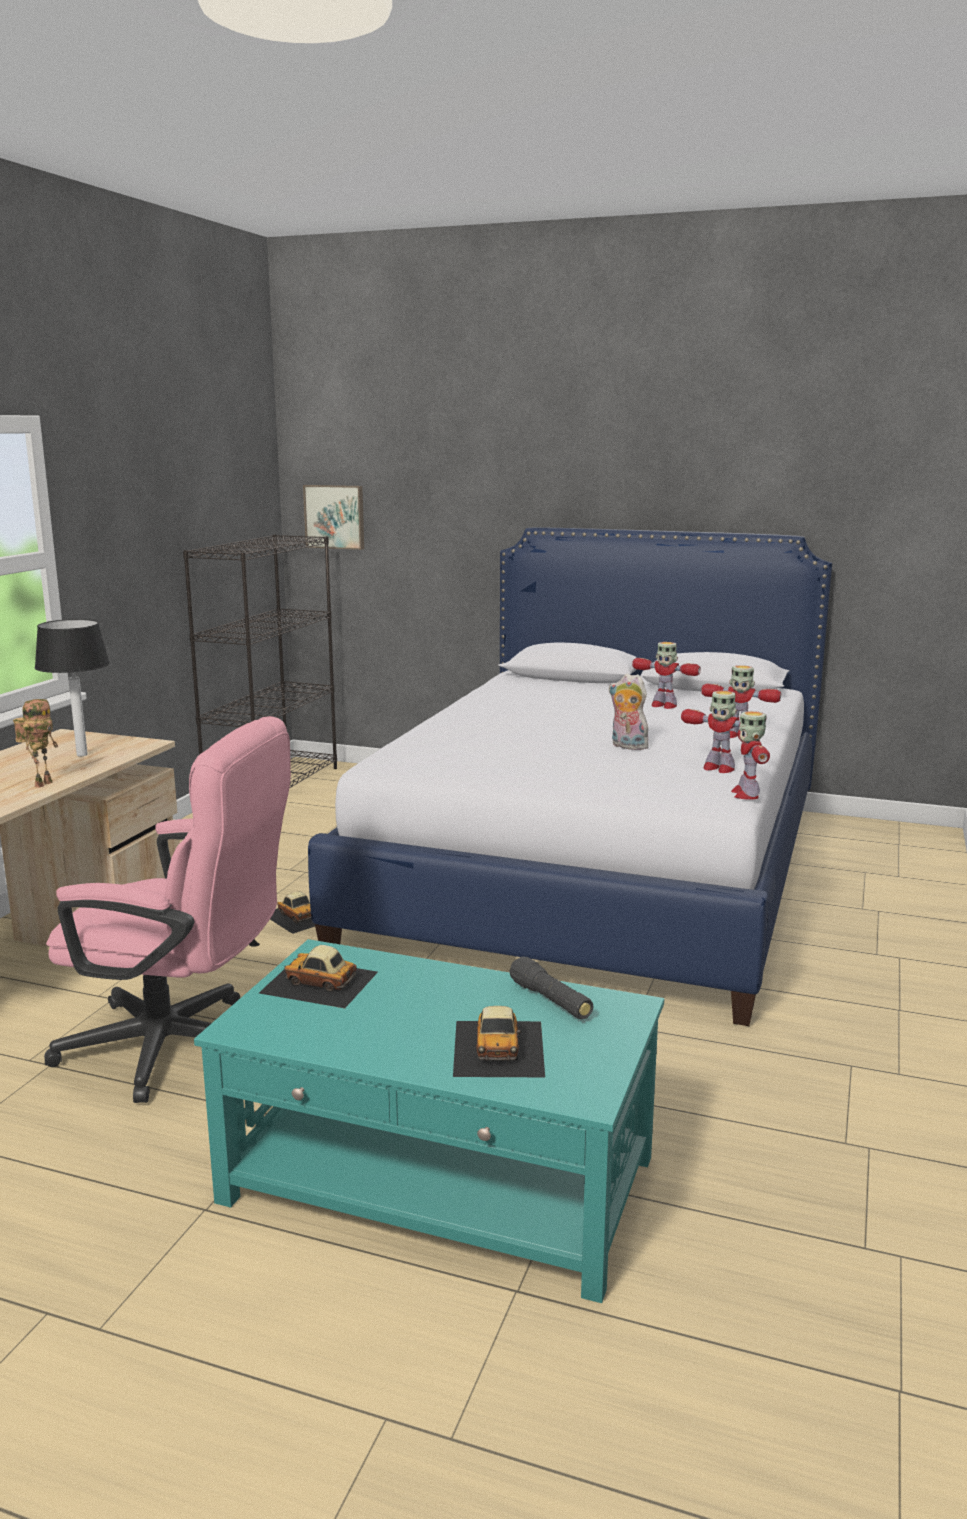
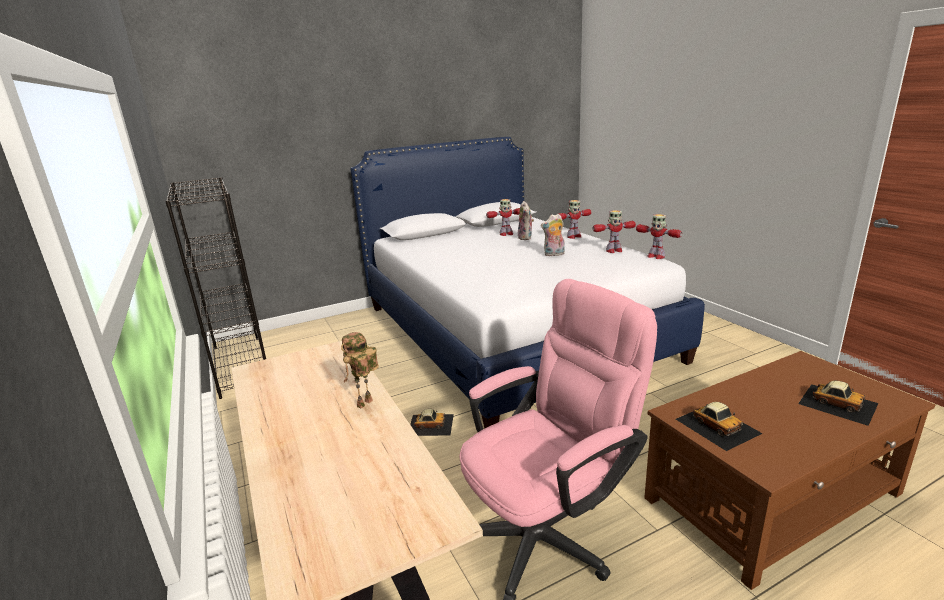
camera: 45 degrees left, 5 degrees up
(42, 784) = (365, 405): toy robot -> toy robot turned 120 degrees counterclockwise
(82, 754) = (319, 374): table lamp -> none
(319, 982) = (717, 425): toy car -> toy car turned 90 degrees counterclockwise
(335, 516) = (215, 162): picture -> none
(441, 1181) = (773, 496): turquoise coffee table -> brown coffee table
(551, 1001) = (788, 374): black flashlight -> none
(670, 717) = (526, 238): none -> plush toy

